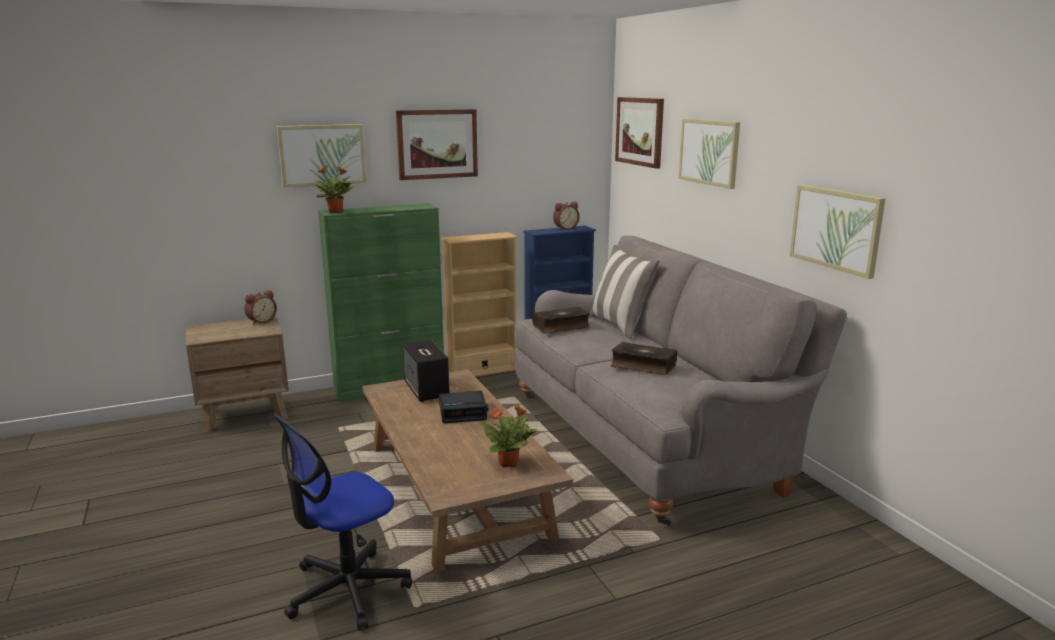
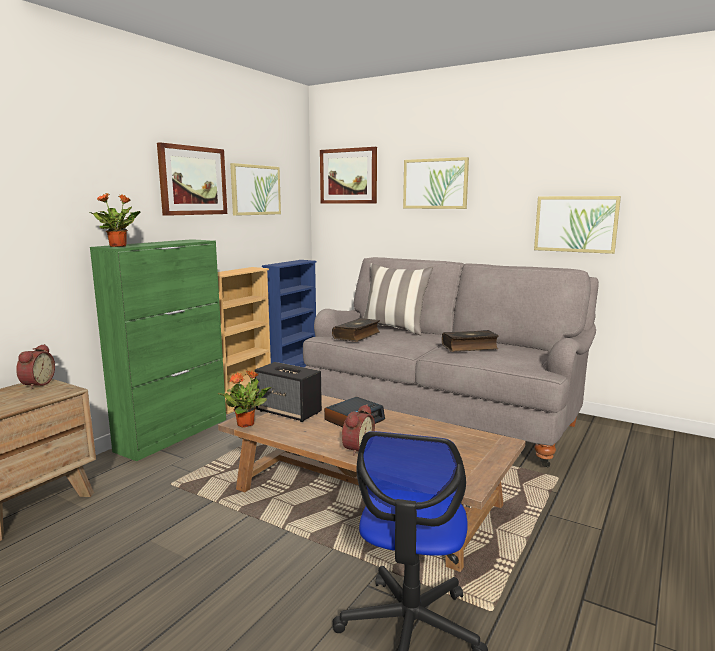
camera: 35 degrees left, 5 degrees down
(322, 155) = (88, 184): picture -> picture (255, 190)
(509, 463) = (463, 444): potted plant -> potted plant (246, 424)
(565, 228) = (292, 261): alarm clock -> alarm clock (356, 448)

